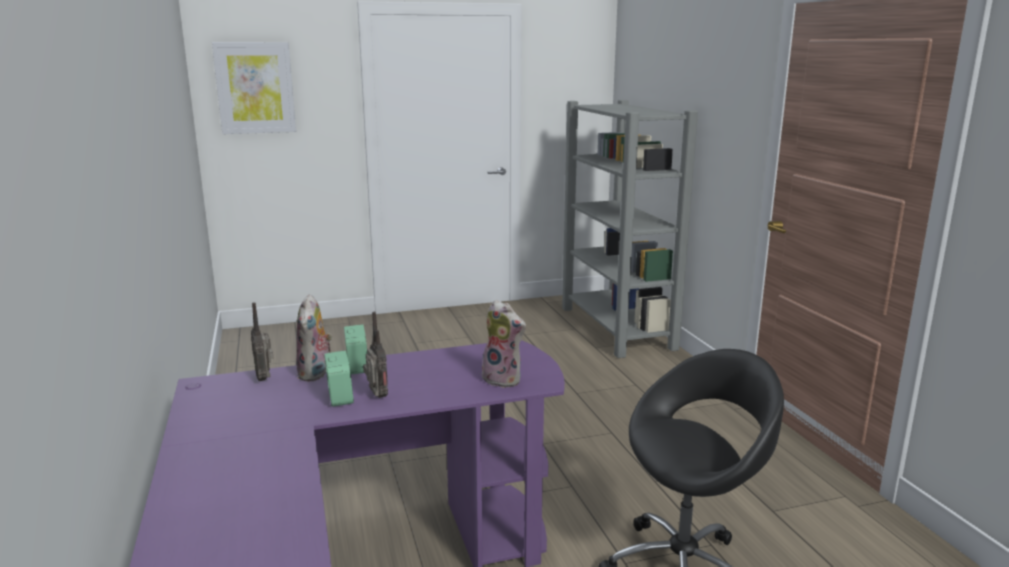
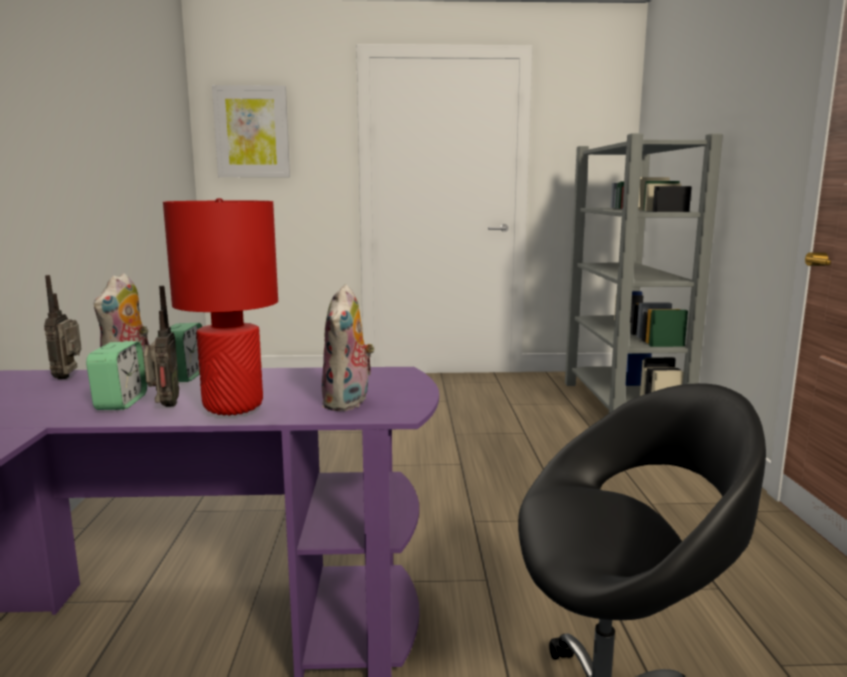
camera: 15 degrees right, 5 degrees down
(431, 395) = (233, 411): none -> red table lamp
(504, 379) = (348, 403): plush toy -> plush toy turned 45 degrees clockwise

